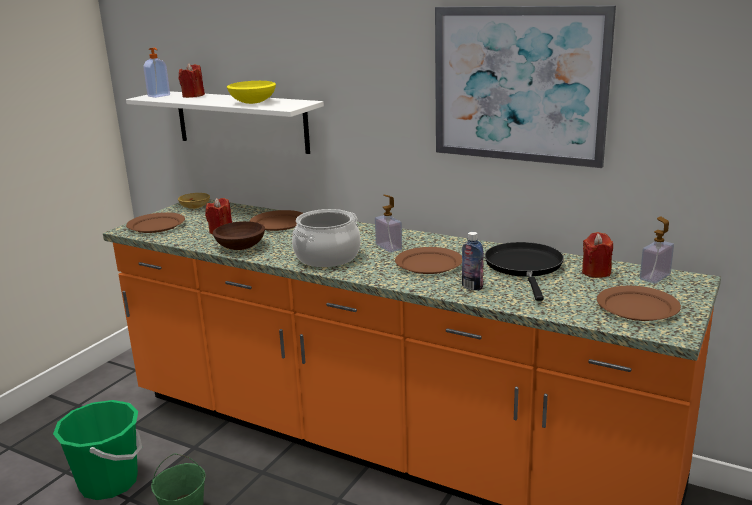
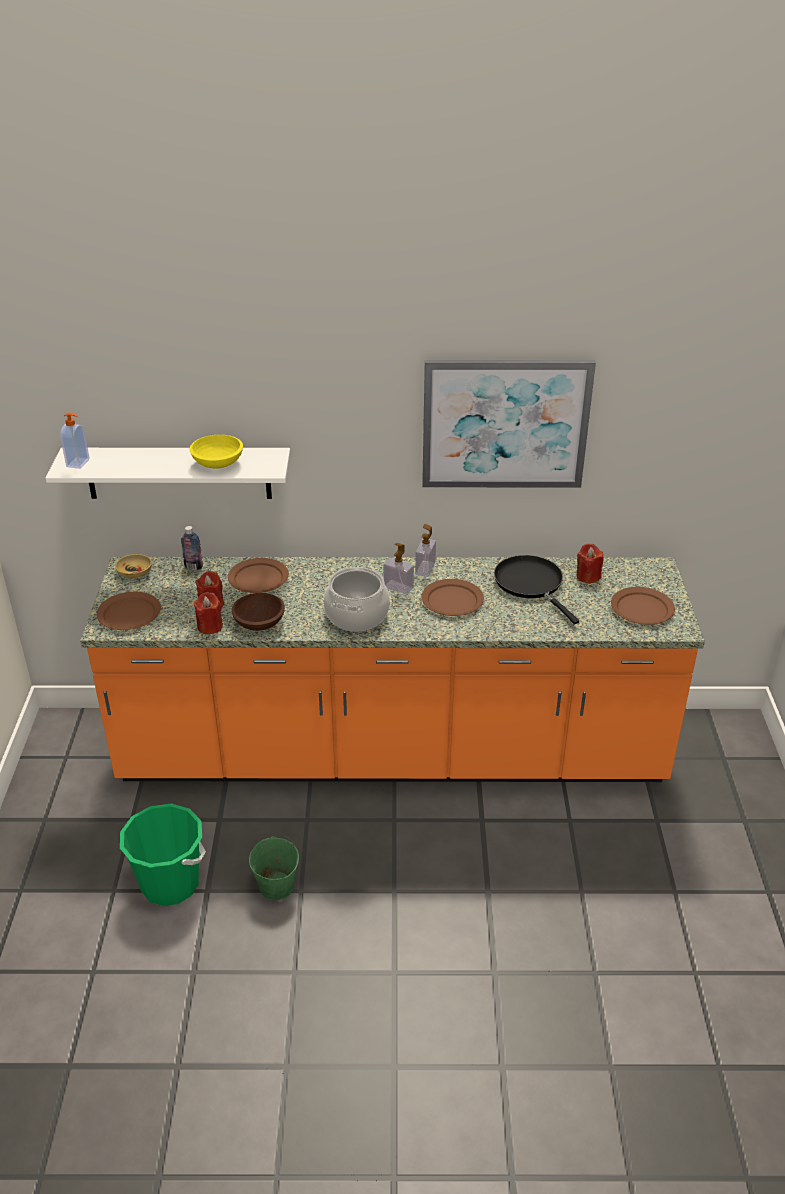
camera: 30 degrees left, 15 degrees up
(193, 96) = (123, 457): red candle -> red candle (210, 626)
(472, 287) = (510, 620): bottle -> bottle (193, 567)
(655, 277) = (632, 570): soap dispenser -> soap dispenser (425, 569)

